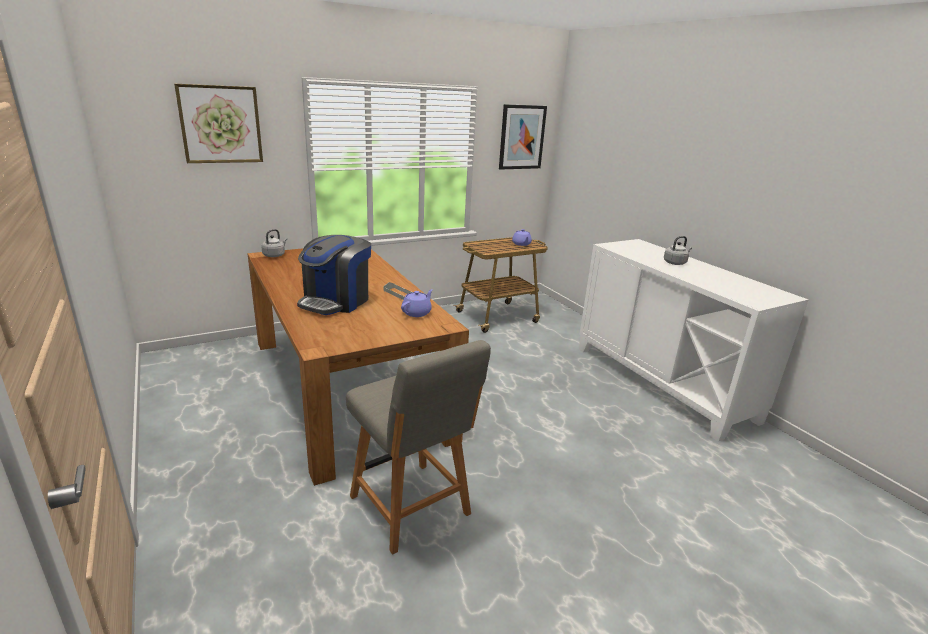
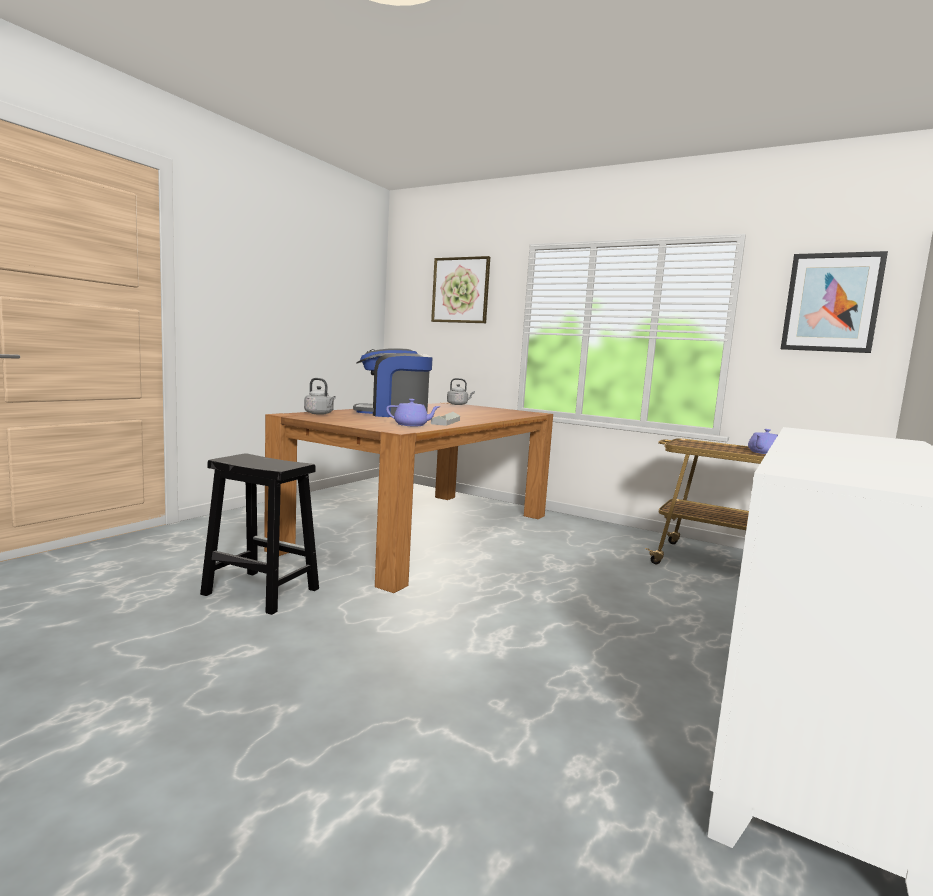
camera: 60 degrees right, 15 degrees down
(412, 508) = (259, 591): grey chair -> black stool
(675, 263) = (863, 448): grey kettle -> grey kettle (320, 413)

